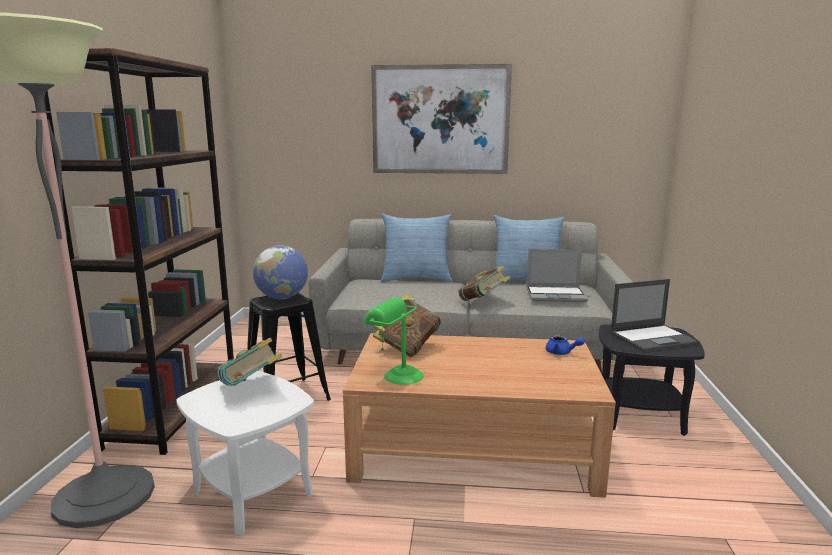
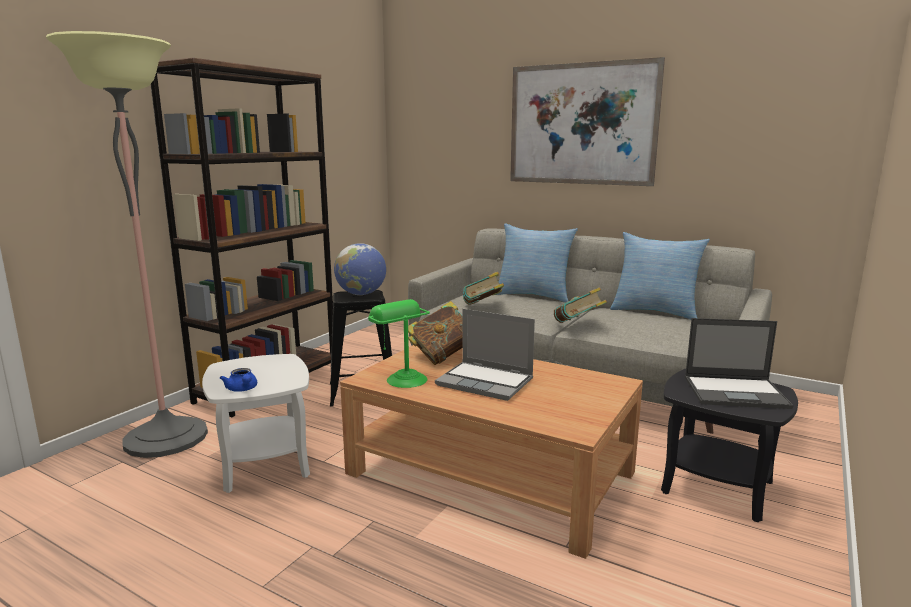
camera: 25 degrees right, 0 degrees up
(251, 388) = (271, 366): book -> book (483, 308)
(556, 295) = (667, 330): laptop -> laptop (486, 382)
(561, 353) = (597, 388): blue teapot -> blue teapot (242, 389)

